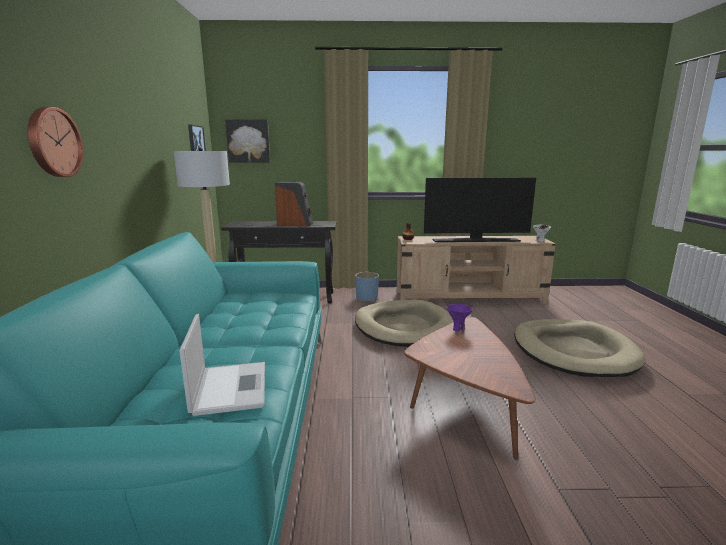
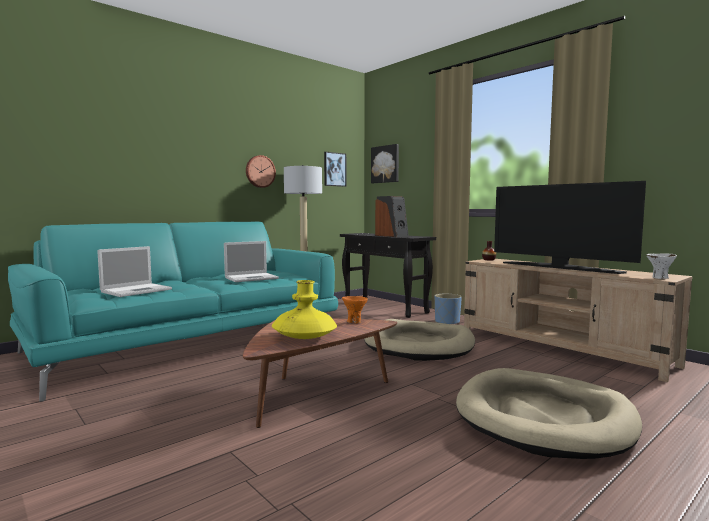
camera: 50 degrees right, 10 degrees down
(53, 142) = (164, 155): wall clock -> wall clock (260, 171)
(268, 312) = (252, 278): none -> laptop
(458, 329) = (354, 322): purple bowl -> orange bowl
(490, 360) = (304, 337): none -> yellow vase

